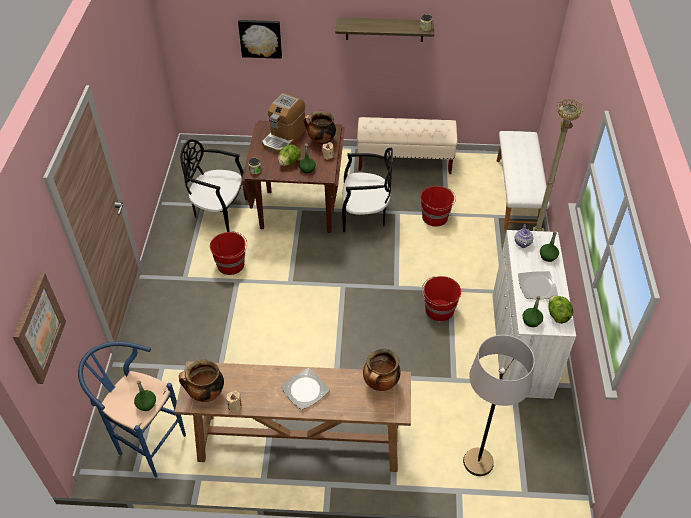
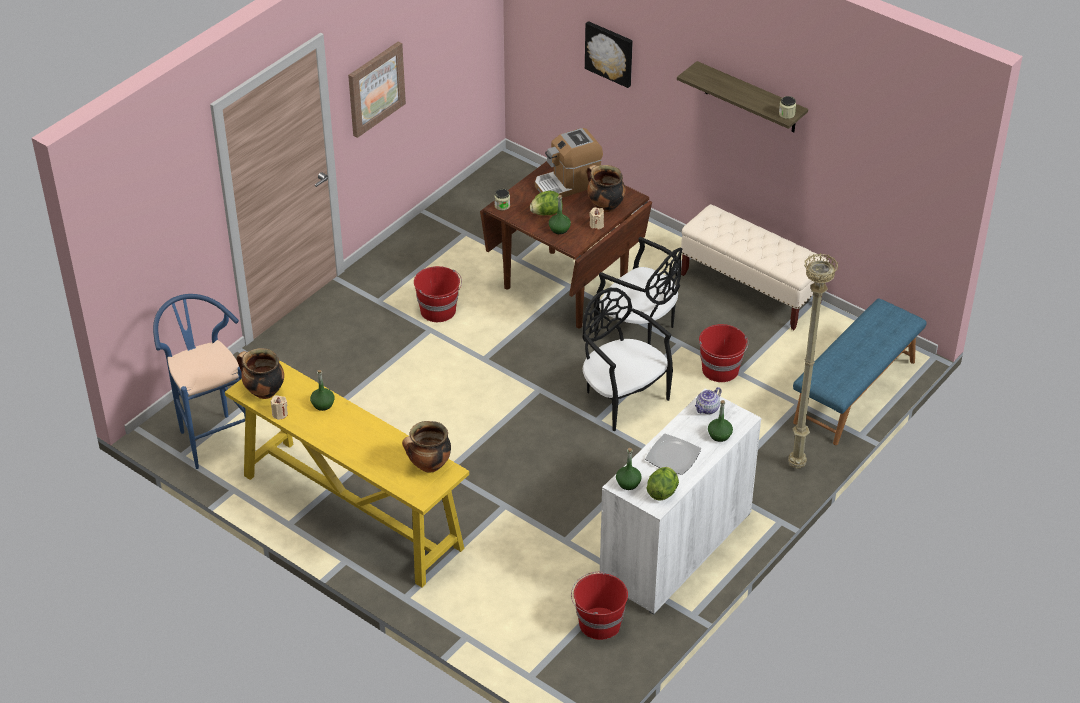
camera: 35 degrees right, 5 degrees down
(38, 328) = (139, 243): picture -> picture (375, 88)
(146, 404) = (208, 375): green bottle -> green bottle (323, 404)
(218, 211) = (476, 247): black chair -> black chair (622, 398)
(298, 442) = (351, 511): brown console table -> yellow console table
(305, 390) = (354, 434): plate -> none
(439, 310) = (620, 467): red bucket -> red bucket (598, 623)
(478, 462) = (511, 624): grey floor lamp -> none
(517, 194) = (855, 392): white bench -> blue bench

